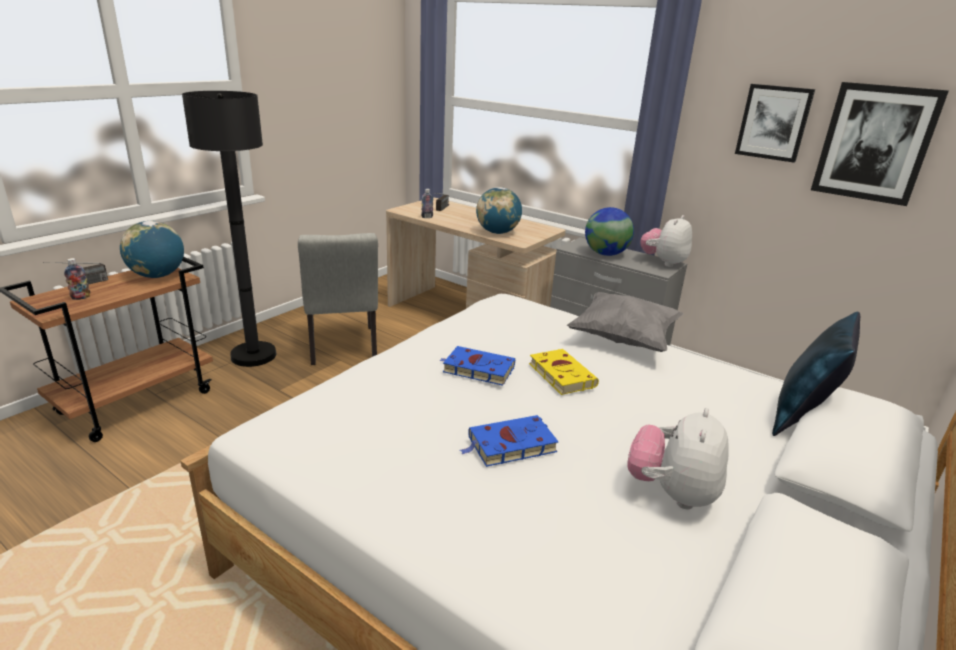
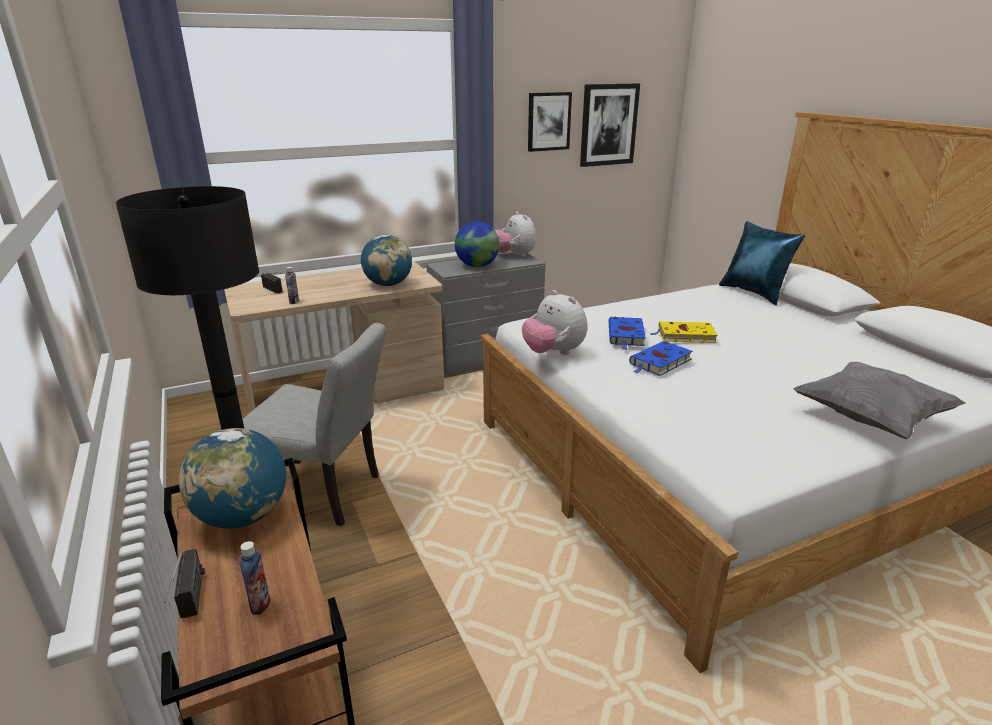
camera: 60 degrees left, 0 degrees up
(509, 445) = (779, 376): blue book -> blue book (626, 336)
(623, 339) = (632, 305): grey pillow -> grey pillow (870, 419)
(671, 493) = (832, 347): plush toy -> plush toy (553, 353)

